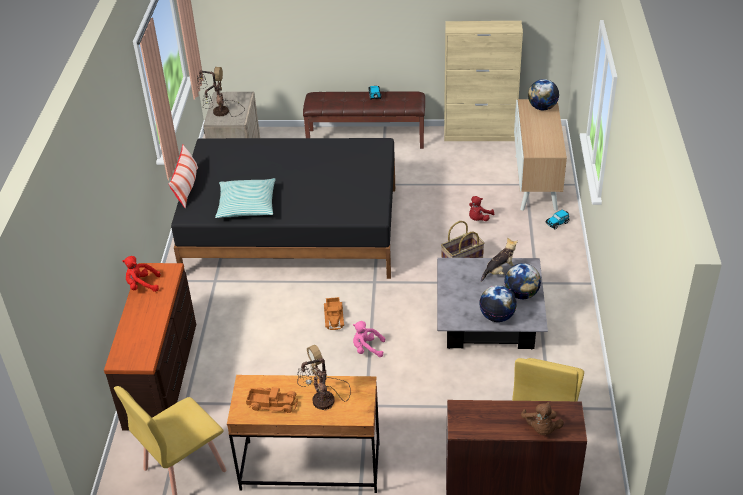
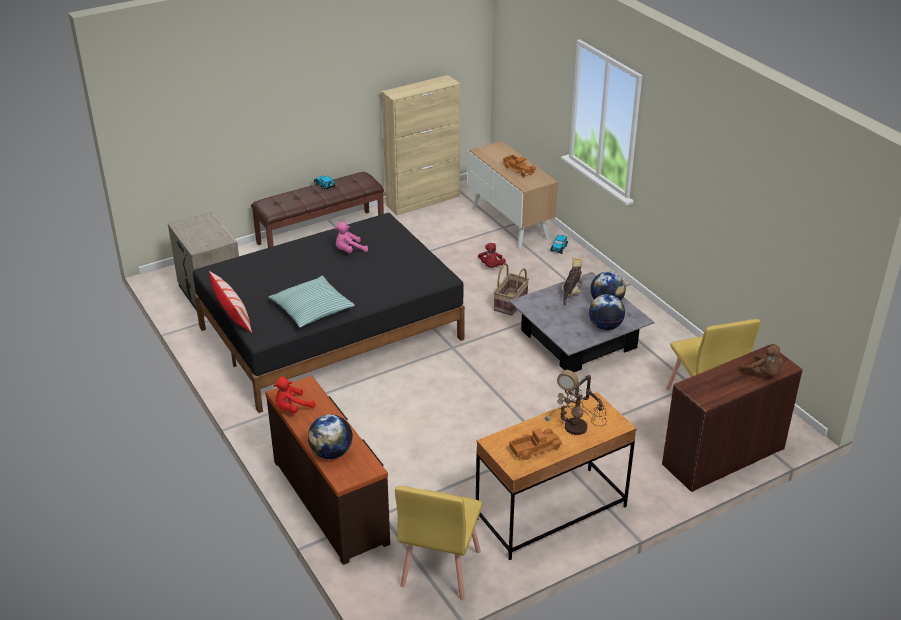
camera: 35 degrees left, 5 degrees down
(220, 112) = (197, 239): table lamp -> none
(334, 317) = (446, 388): toy truck -> toy truck (519, 169)
(367, 349) = (502, 402): pink plush toy -> pink plush toy (349, 250)
(542, 107) = (496, 150): globe -> globe (331, 453)

